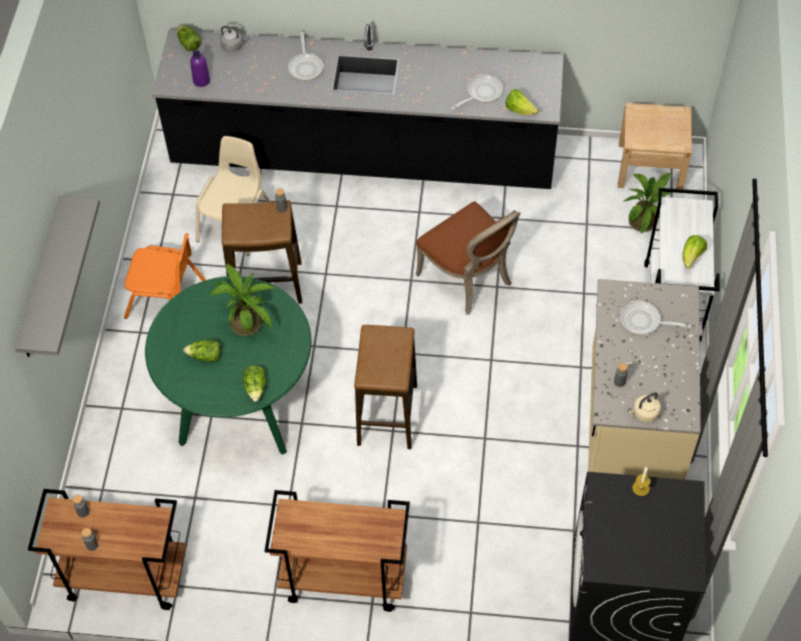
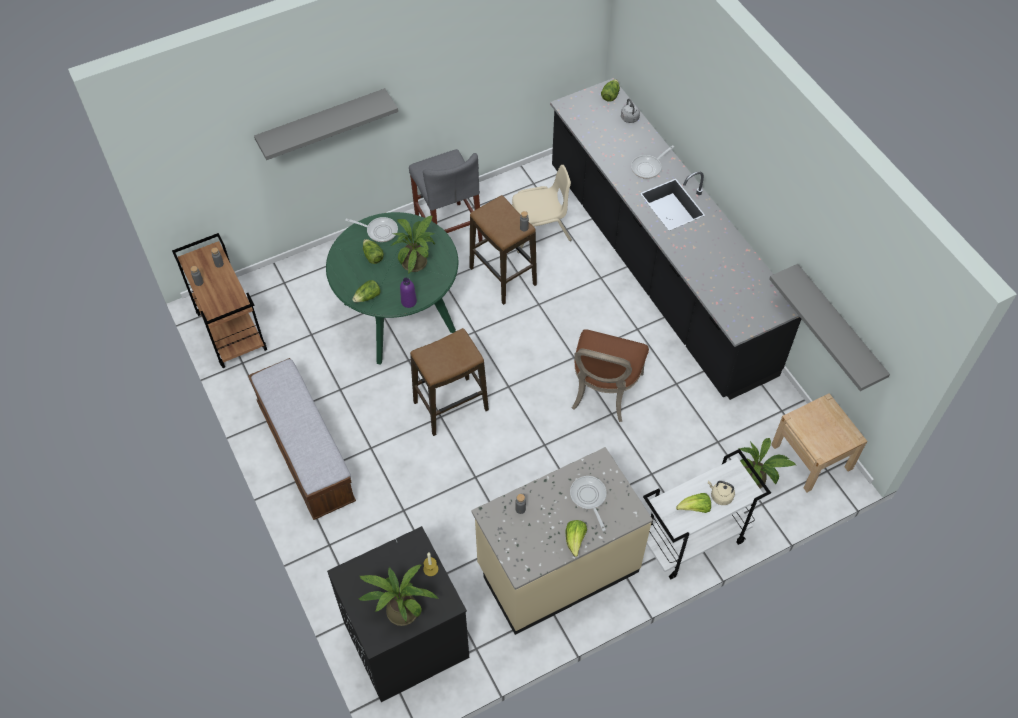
camera: 55 degrees right, 0 degrees up
(166, 299) = (448, 230): orange chair -> grey stool
(201, 80) = (584, 120): purple bottle -> purple bottle (409, 301)
(342, 578) = (306, 452): brown cart -> bench
(482, 93) = (718, 281): frying pan -> frying pan (379, 231)
(520, 110) = (723, 313): lettuce -> lettuce (575, 540)
(610, 35) = (838, 326): none -> grey shelf
(644, 413) = (503, 540): beige kettle -> beige kettle (720, 496)
(667, 537) = (399, 608): none -> potted plant

